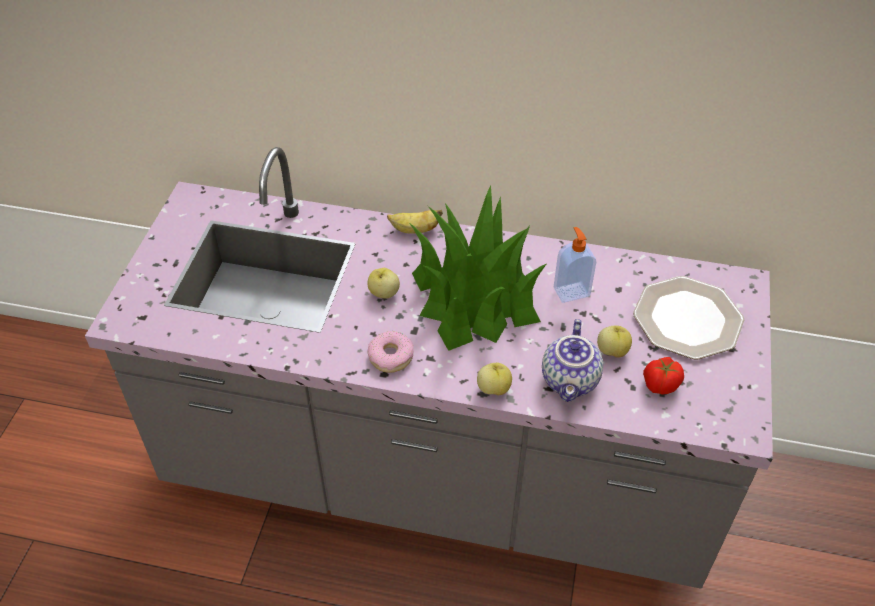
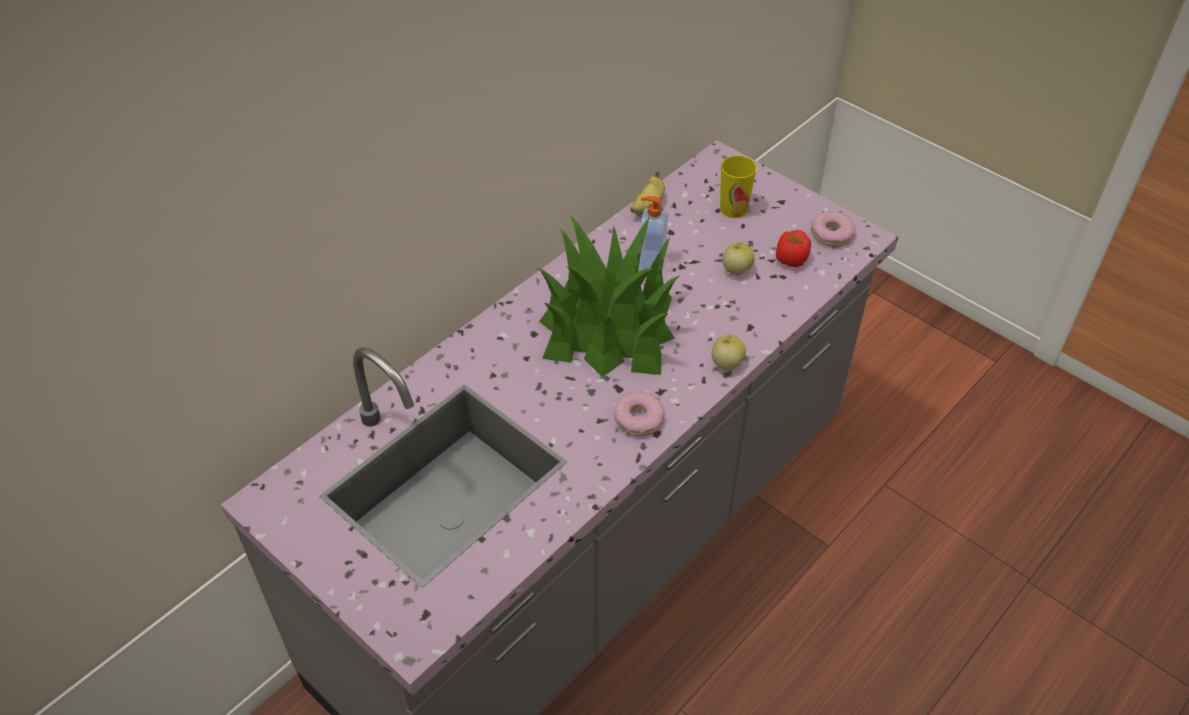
camera: 60 degrees left, 0 degrees up
(383, 293) = (552, 391): apple -> none
(414, 230) = (484, 332): banana -> banana (647, 207)
(571, 381) = (751, 310): teapot -> none
(688, 318) = (733, 208): plate -> cup
(723, 403) = (831, 234): none -> donut

